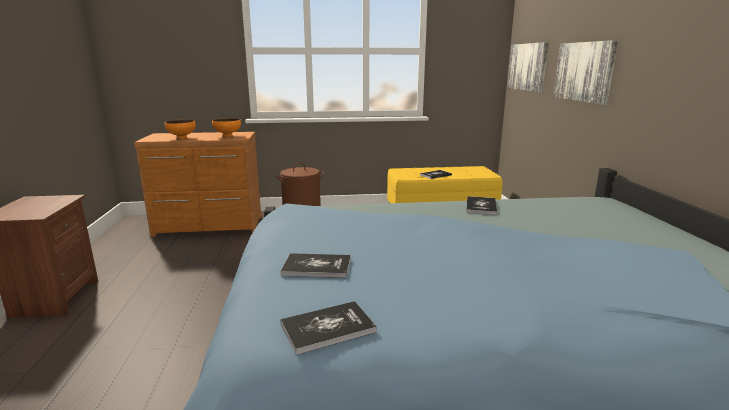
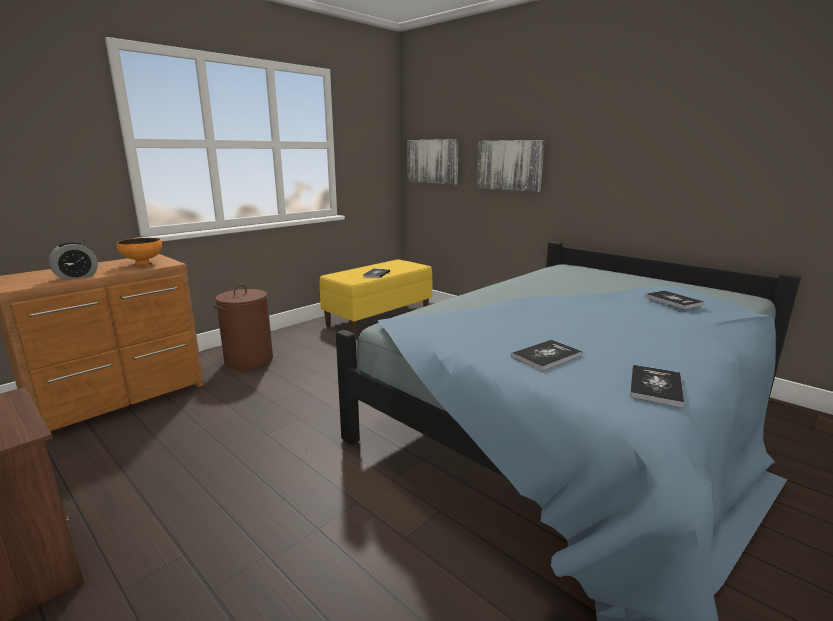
camera: 40 degrees left, 0 degrees up
(182, 139) = (76, 277): orange bowl -> alarm clock
(481, 206) = (519, 286): book -> book (673, 300)

